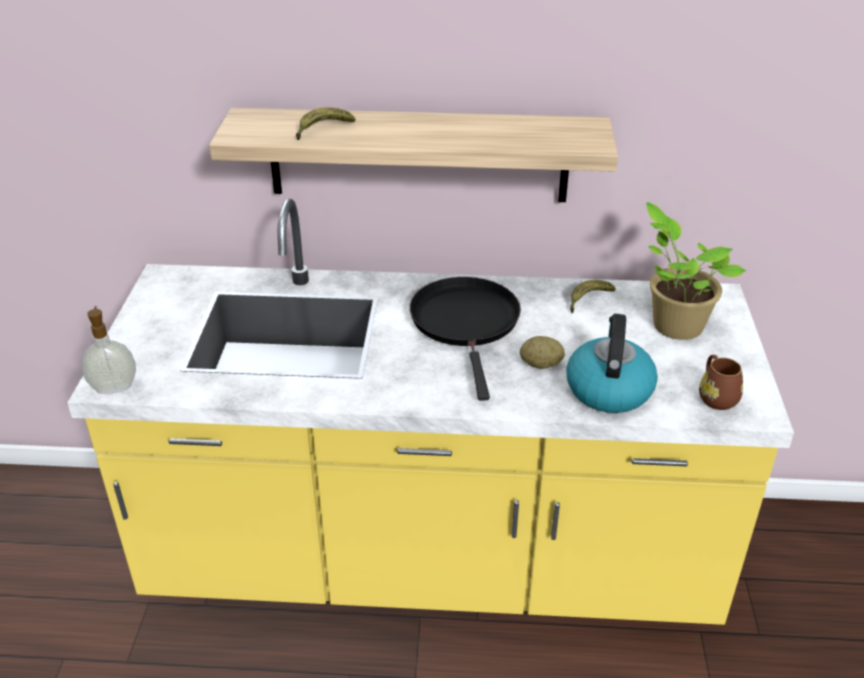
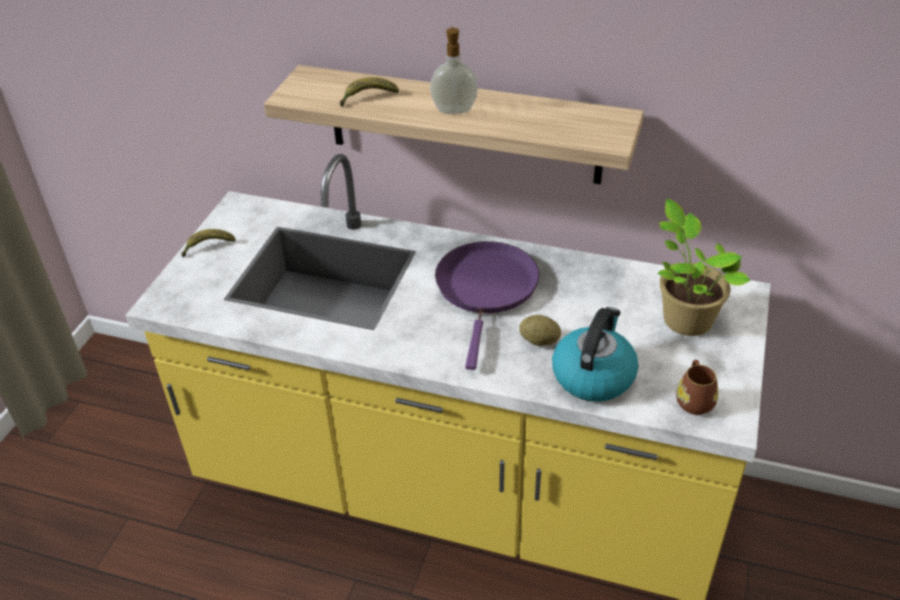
camera: 15 degrees right, 5 degrees up
(114, 387) = (165, 307): soap dispenser -> soap dispenser (454, 109)
(466, 323) = (486, 289): black frying pan -> purple frying pan
(588, 300) = (610, 281): banana -> banana (208, 247)

